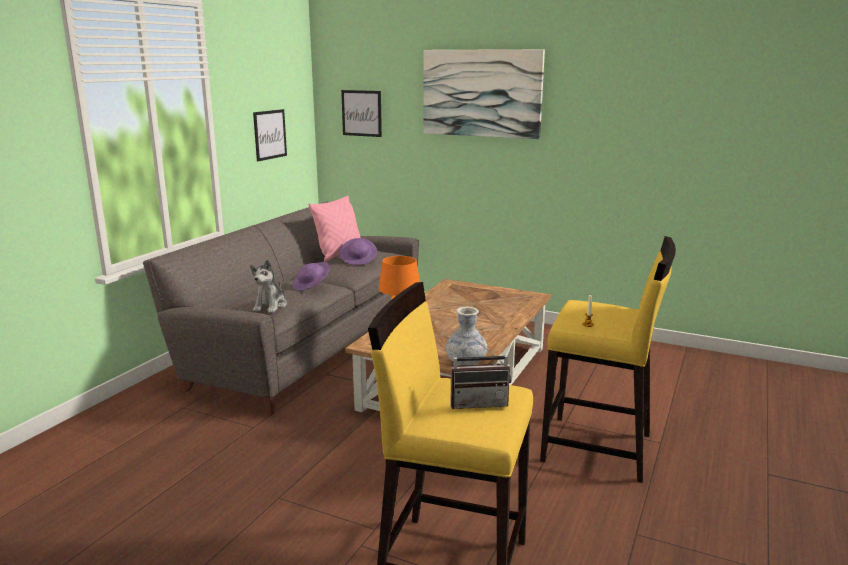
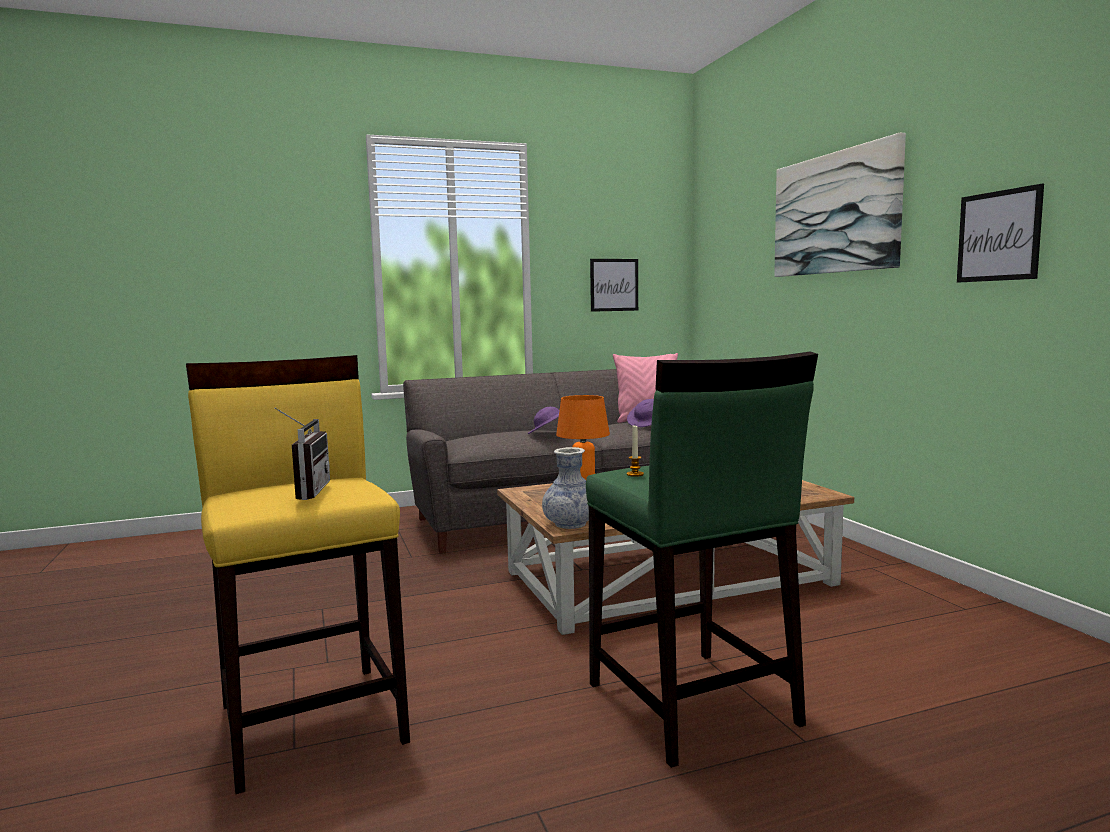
camera: 45 degrees right, 10 degrees down
(270, 306) = (480, 440): plush toy -> none
(361, 113) = (726, 261): picture -> picture (998, 236)
(478, 402) = (304, 492): radio -> radio turned 135 degrees counterclockwise
(598, 448) = (691, 705): yellow stool -> green stool

